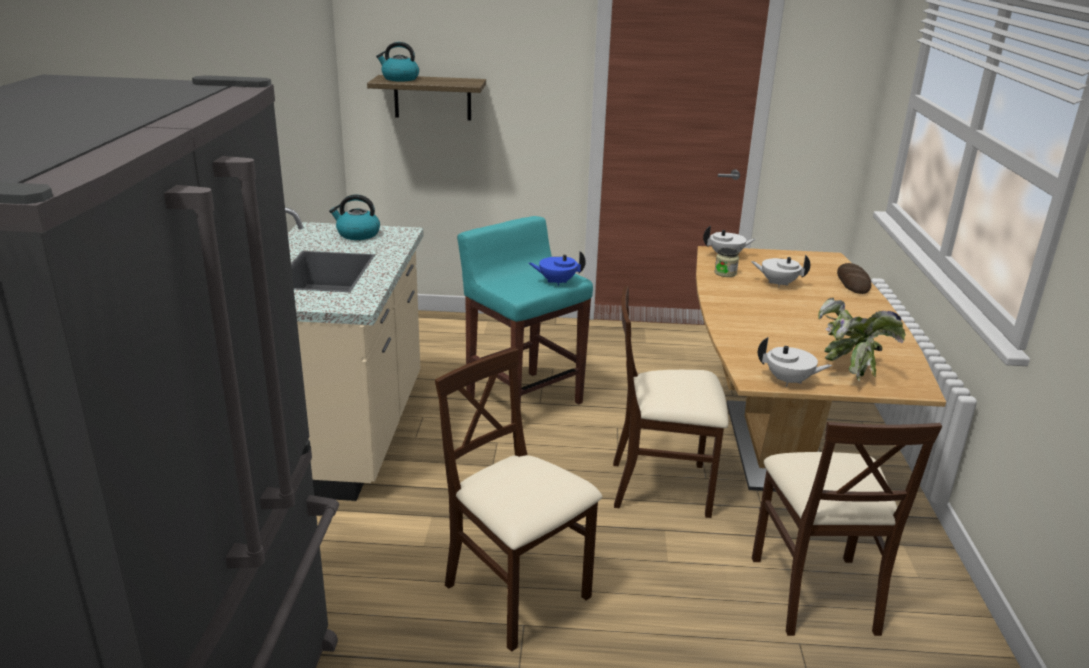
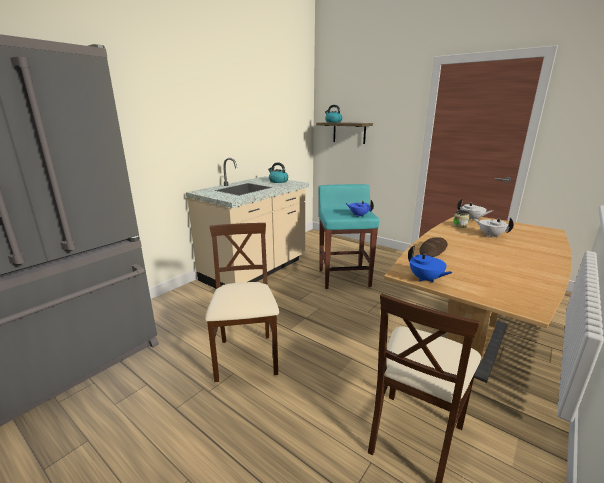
camera: 35 degrees right, 5 degrees down
(662, 487) = (373, 337): beige chair -> none
(789, 381) = (425, 279): white teapot -> blue teapot
(849, 369) = (483, 285): potted plant -> none
(853, 282) = (552, 244): bread -> bread (433, 250)

